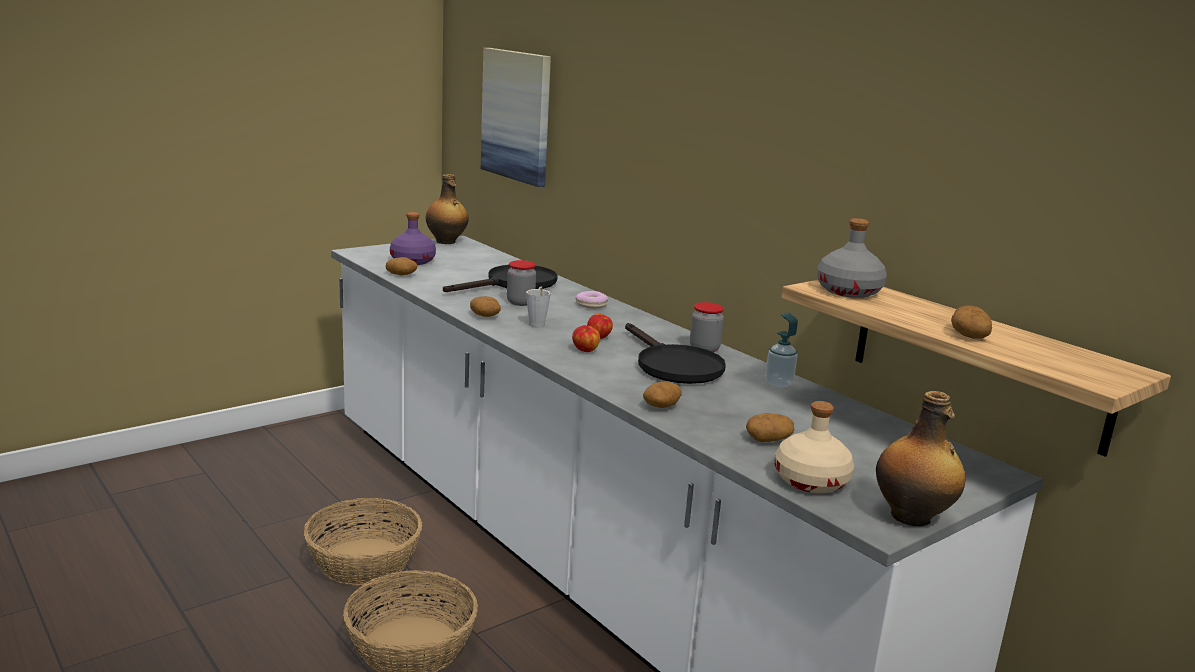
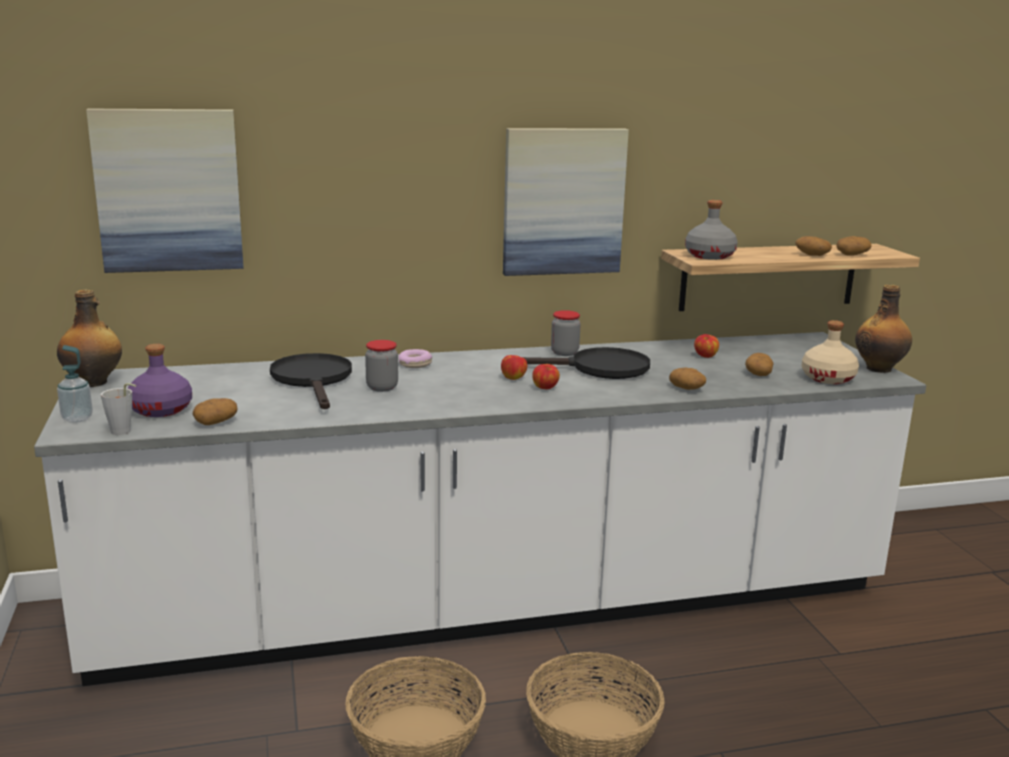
camera: 65 degrees left, 0 degrees up
(485, 316) = (415, 407): potato -> potato (852, 255)
(536, 326) = (462, 393): grey cup -> grey cup (123, 432)
(753, 187) = (563, 201): none -> picture
(778, 383) = (651, 349): soap dispenser -> soap dispenser (77, 418)
(793, 410) = (705, 356): none -> apple

